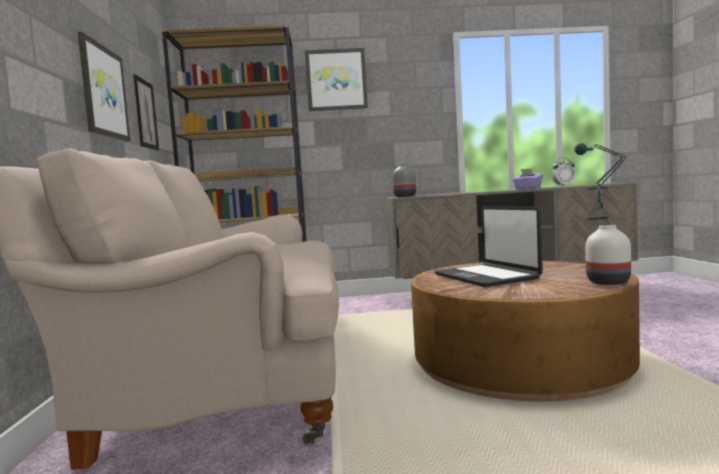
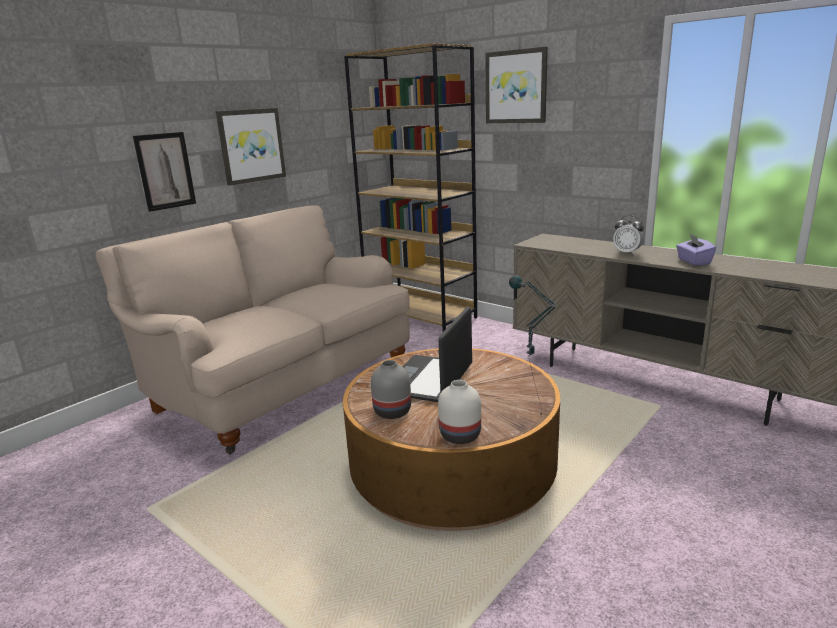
camera: 45 degrees right, 15 degrees up
(145, 114) = (321, 141): picture -> picture (165, 171)
(404, 196) = (543, 241): grey vase -> grey vase (391, 411)
(563, 186) = (768, 265): alarm clock -> alarm clock (627, 252)

